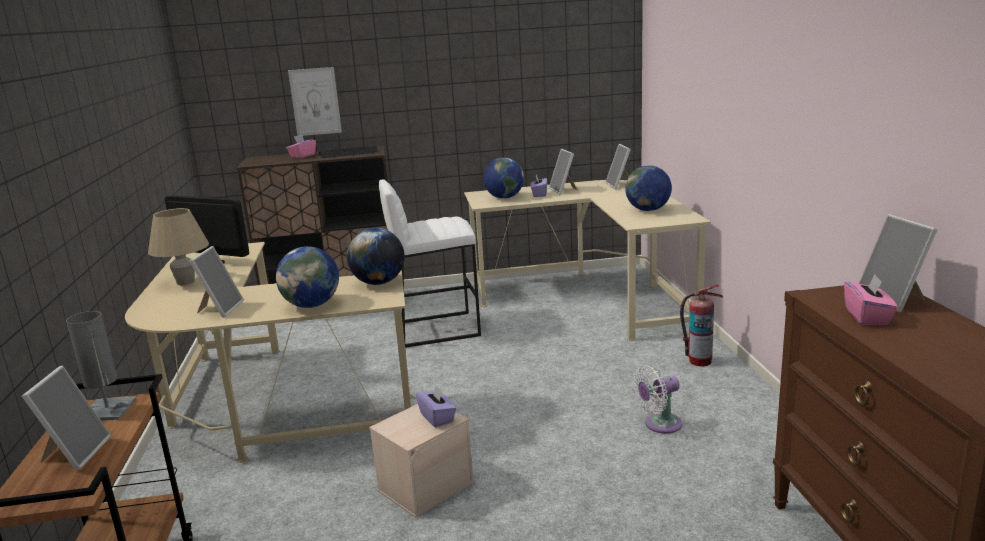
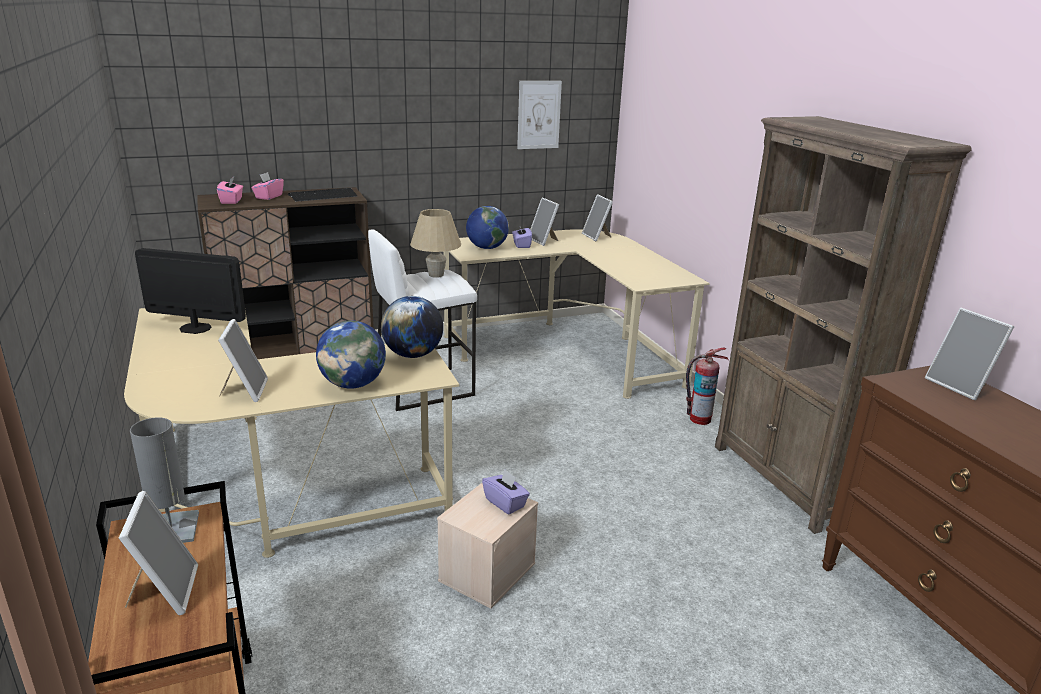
camera: 15 degrees left, 5 degrees up
(185, 282) = (177, 353): beige table lamp -> beige table lamp (436, 275)
(315, 101) = (280, 134): picture -> picture (539, 115)
(648, 210) = (642, 268): globe -> none
(659, 425) = (689, 489): white fan -> none
(769, 422) = (785, 481): none -> brown bookcase
(867, 317) = (952, 406): pink tissue box -> pink tissue box (232, 201)

